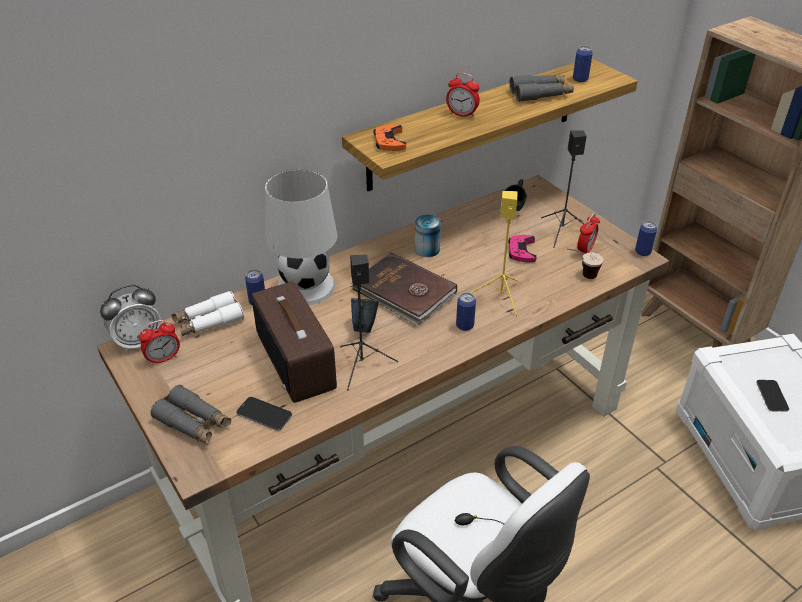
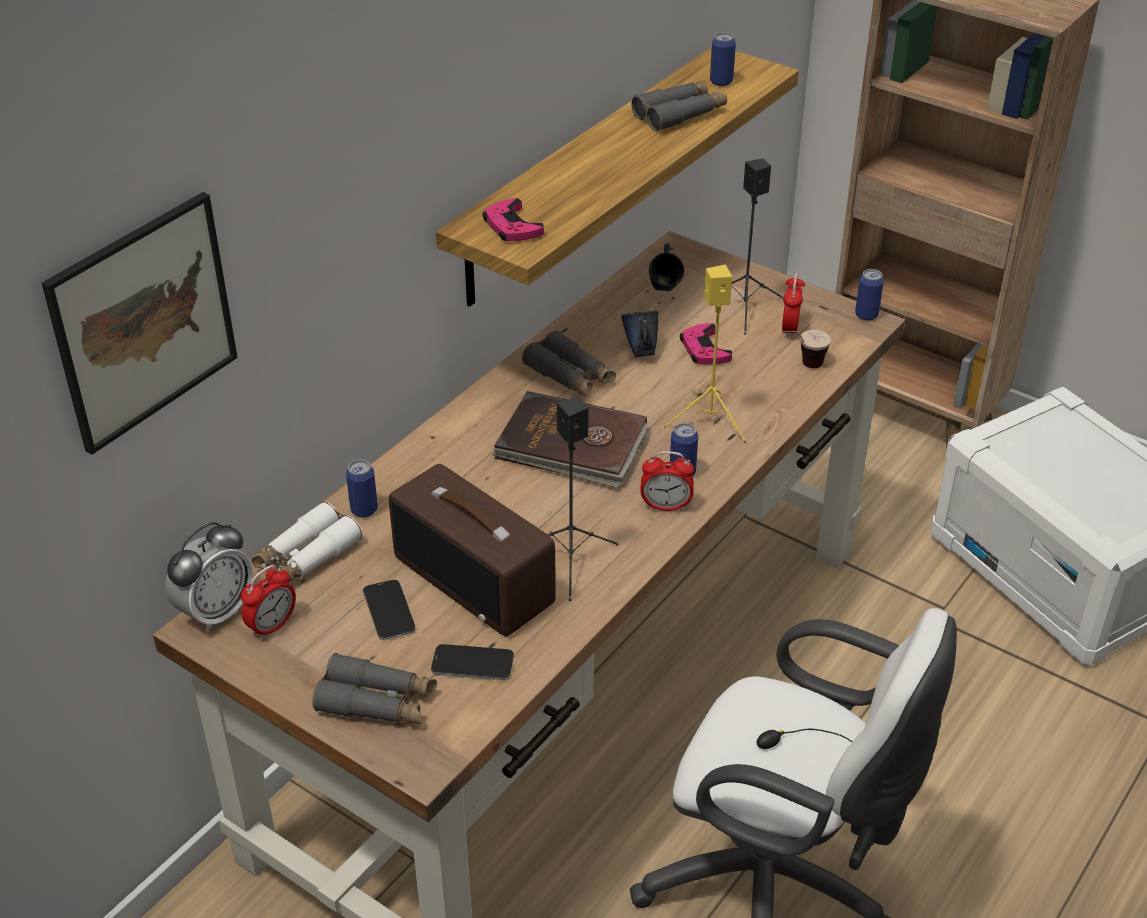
camera: 20 degrees left, 0 degrees up
(93, 146) = (143, 321): none -> picture
(306, 286) = (424, 470): white table lamp -> none
(363, 327) = (543, 509): blue mug -> blue mug (640, 352)
(389, 141) = (512, 226): orange game controller -> pink game controller
(427, 249) = (570, 376): can -> grey binoculars
(462, 114) = (589, 166): alarm clock -> alarm clock (666, 506)
(772, 396) = (1069, 477): phone -> phone (389, 611)

